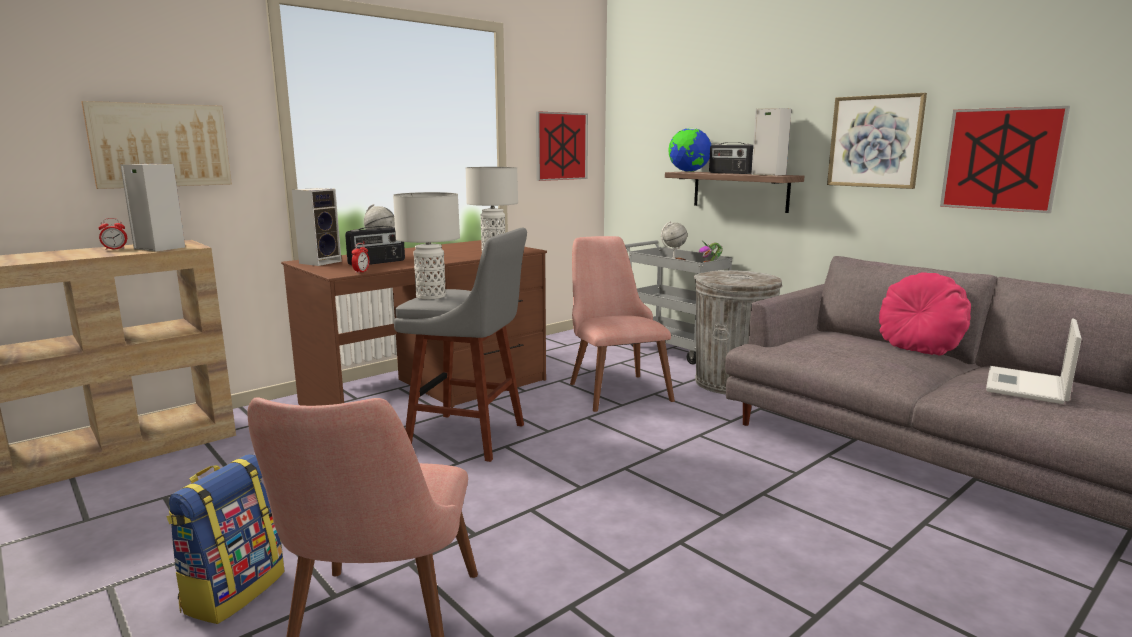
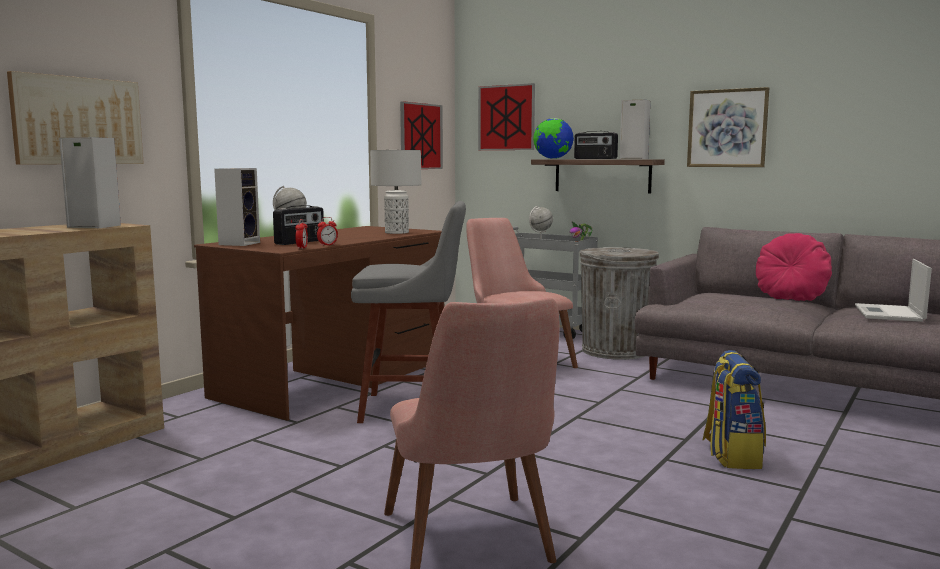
camera: 15 degrees left, 5 degrees down
(115, 249) = (45, 228): alarm clock -> alarm clock (327, 245)
(233, 591) = (301, 537): backpack -> backpack (731, 455)
(431, 296) = (378, 268): white table lamp -> none
(1001, 159) = (833, 141): picture -> picture (506, 117)

